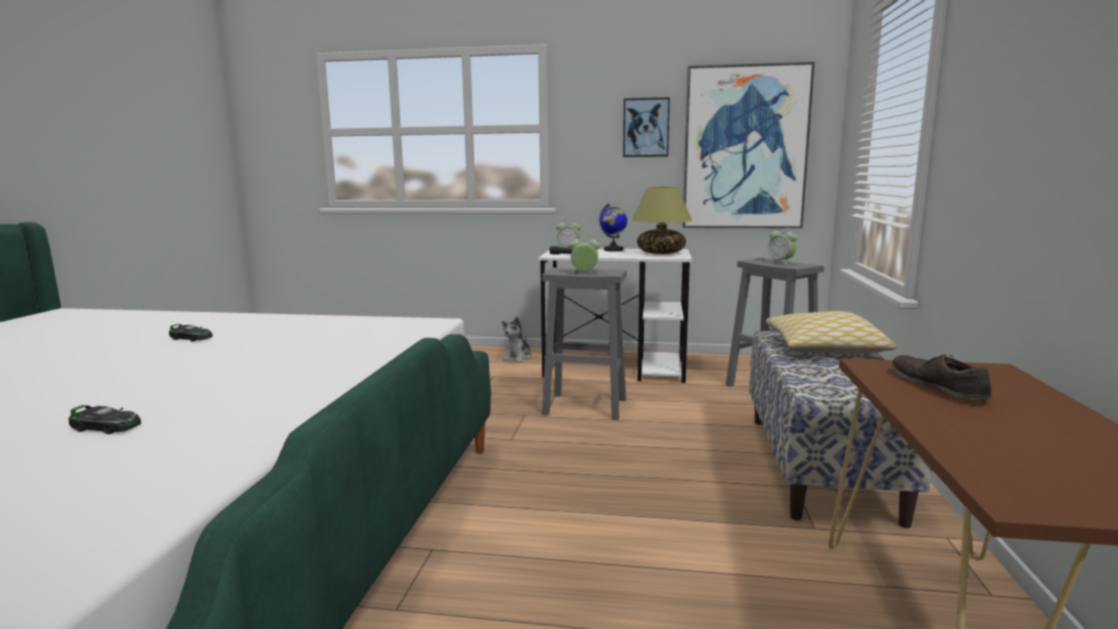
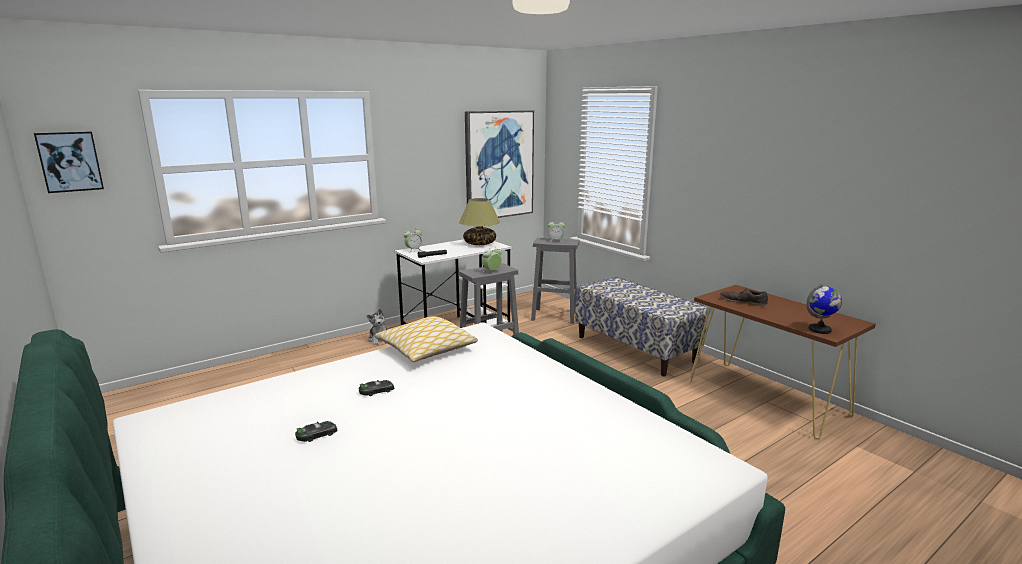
camera: 45 degrees left, 5 degrees up
(105, 427) = (551, 440): toy car -> toy car (317, 434)
(613, 250) = (443, 245): globe -> globe (820, 330)
(646, 127) = (441, 153): picture -> picture (70, 161)
(825, 349) = (625, 289): pillow -> pillow (426, 349)

